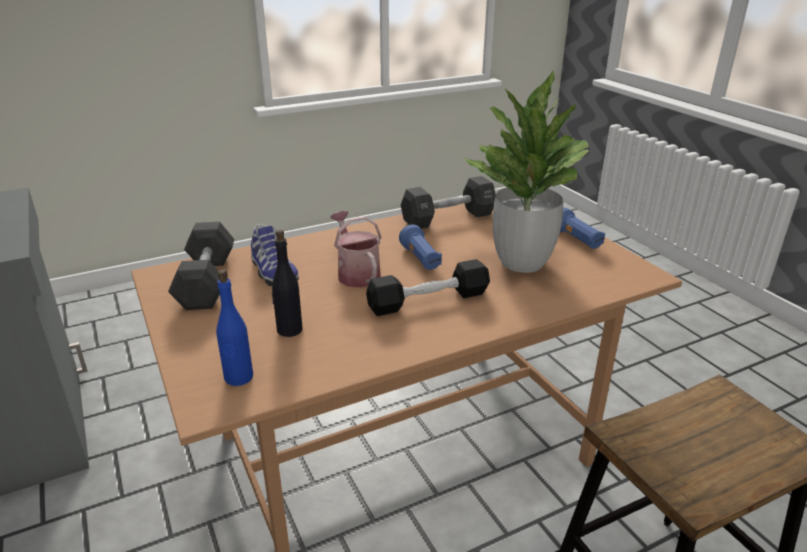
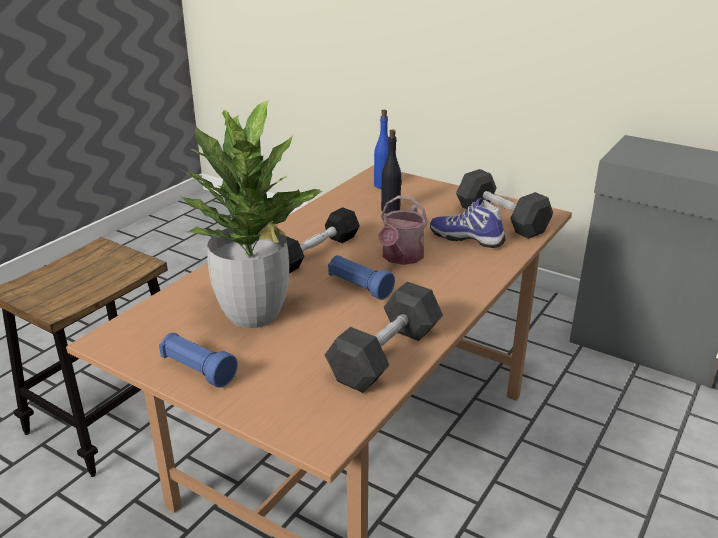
camera: 150 degrees right, 0 degrees up
(356, 273) = (400, 257): watering can -> watering can turned 75 degrees clockwise

